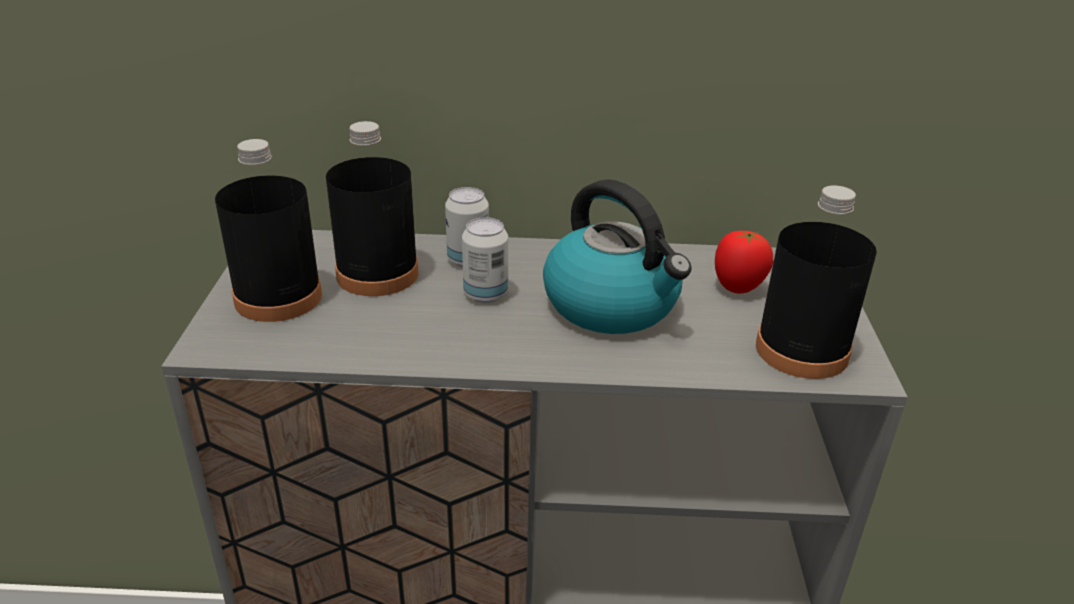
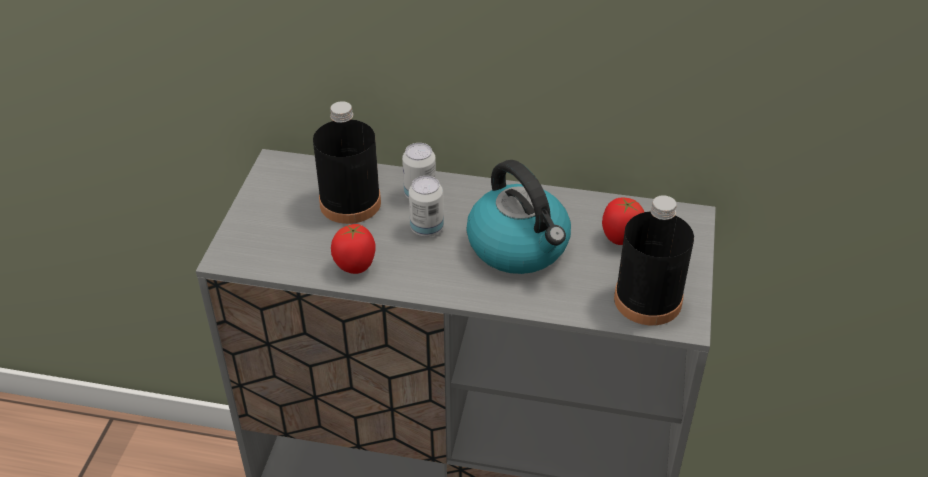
camera: 10 degrees right, 10 degrees up
(278, 297) = (276, 219): black bottle -> none
(397, 343) = (355, 267): none -> tomato

